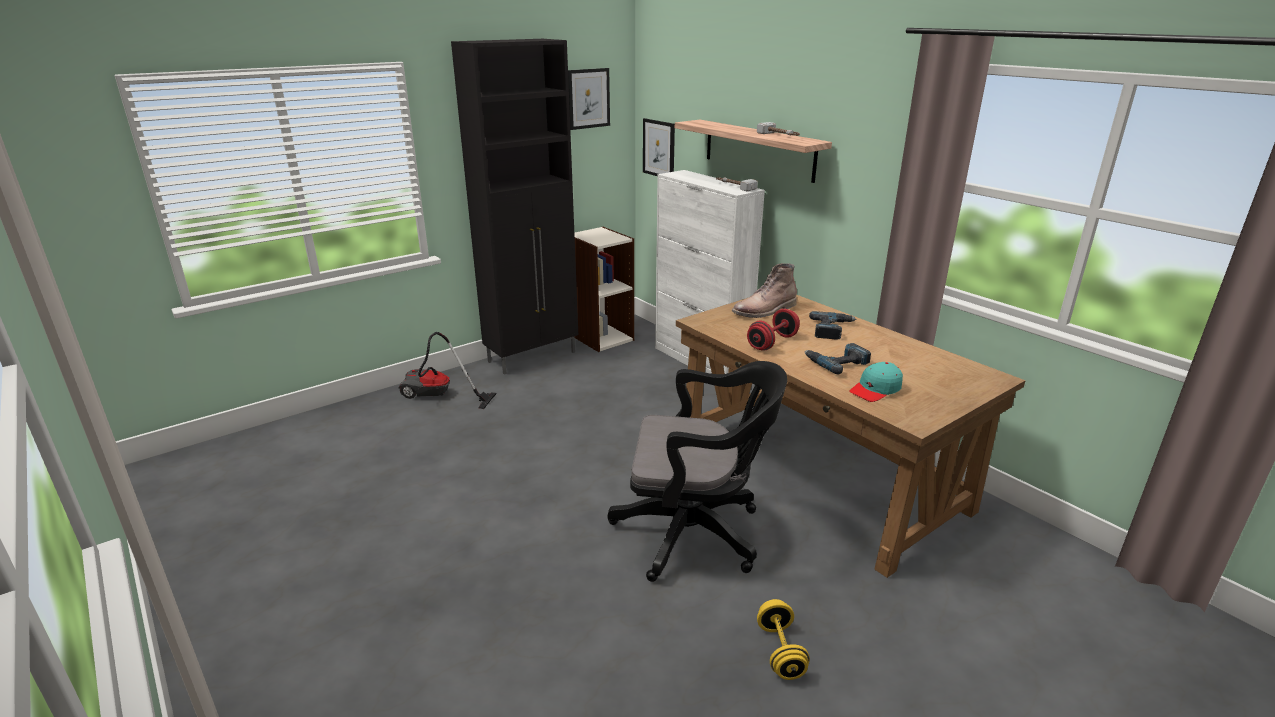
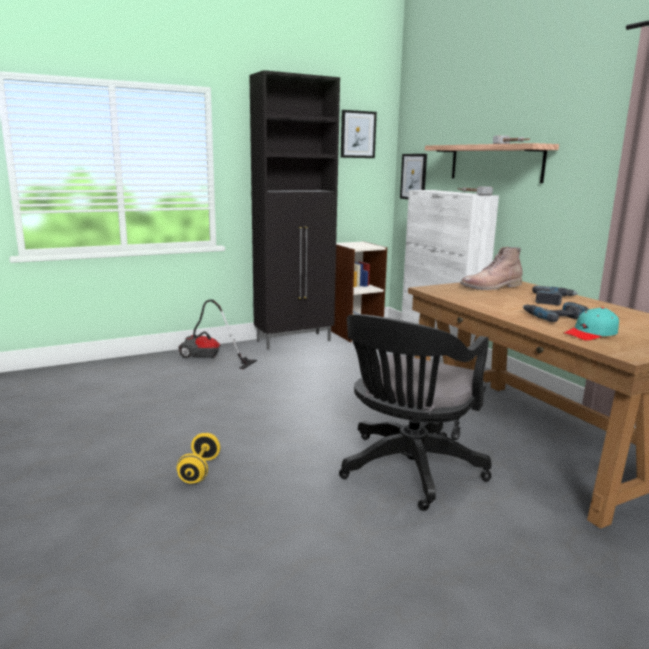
camera: 10 degrees right, 10 degrees down
(696, 533) = (407, 471): black office chair -> black office chair turned 105 degrees clockwise
(772, 342) = (493, 303): red dumbbell -> none
(780, 651) = (476, 576): yellow dumbbell -> yellow dumbbell (199, 470)

